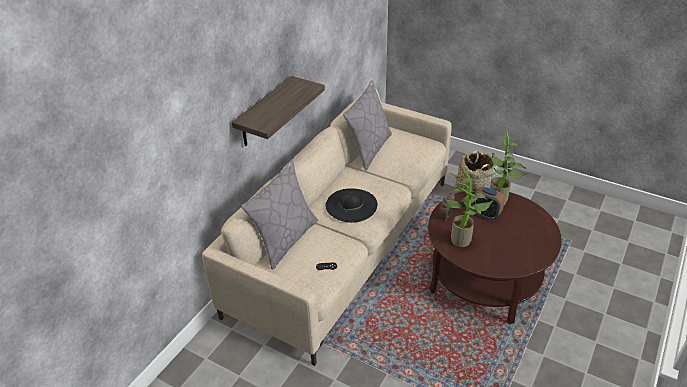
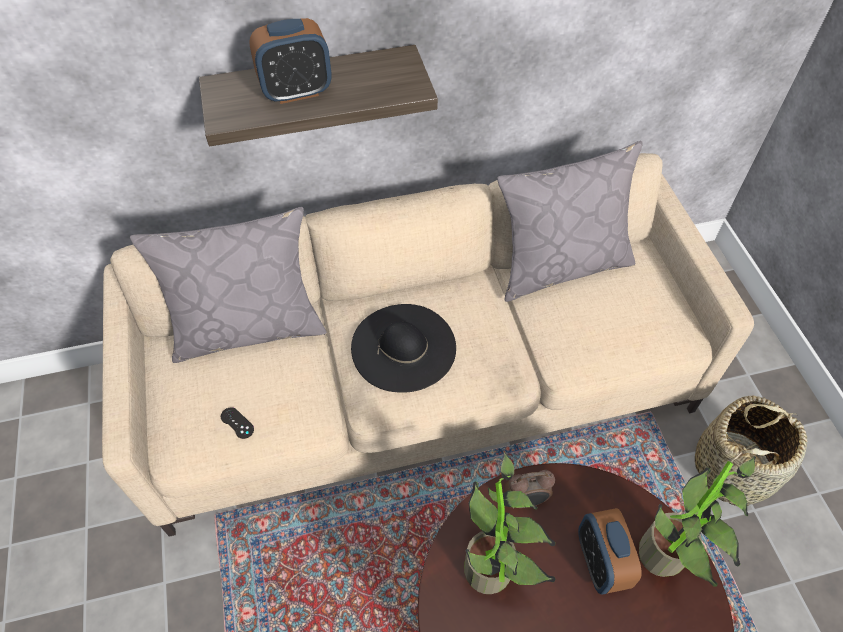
camera: 45 degrees right, 15 degrees up
(276, 107) = (296, 92): none -> alarm clock

